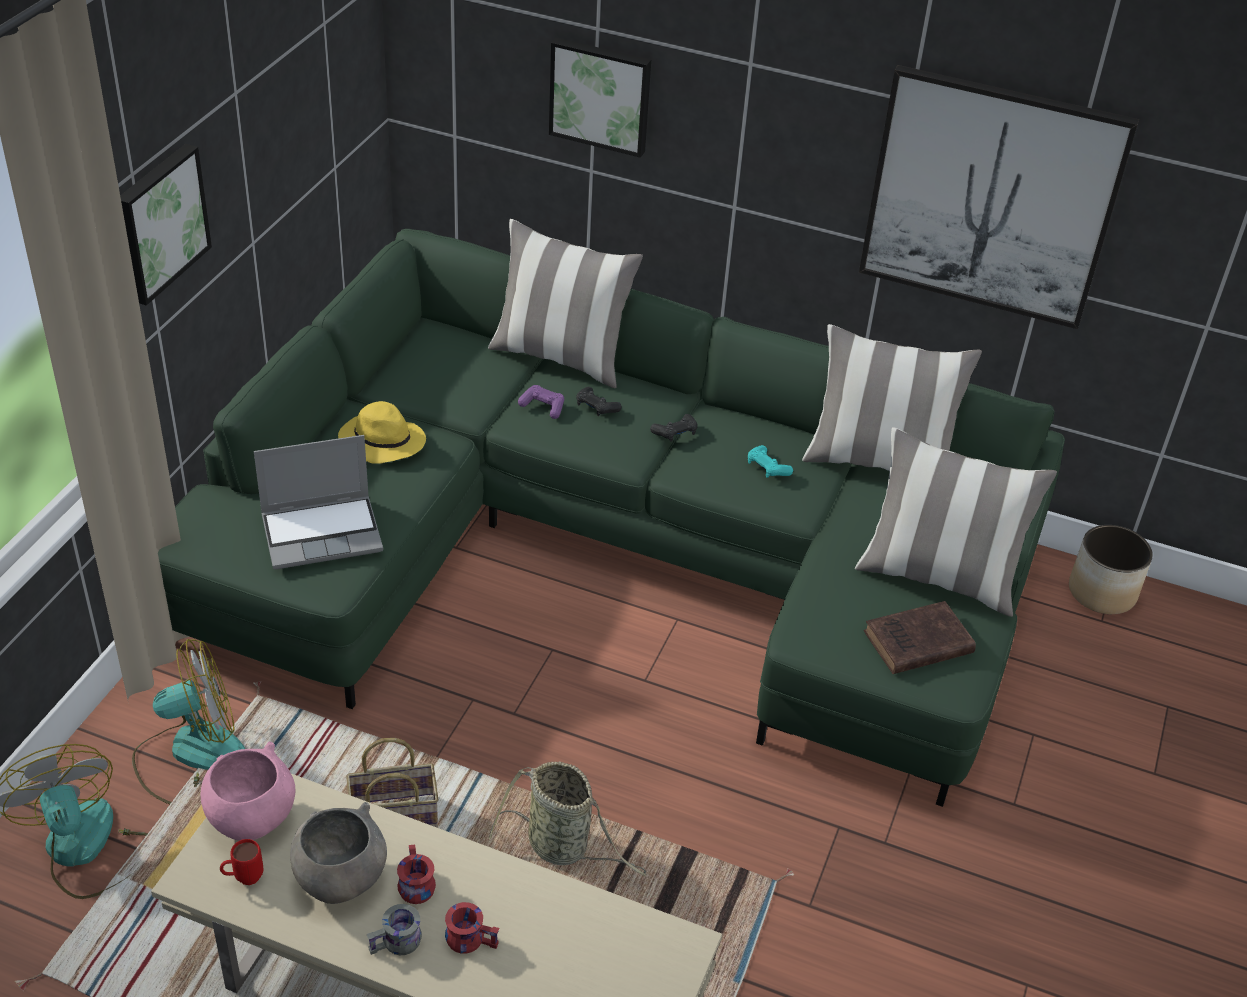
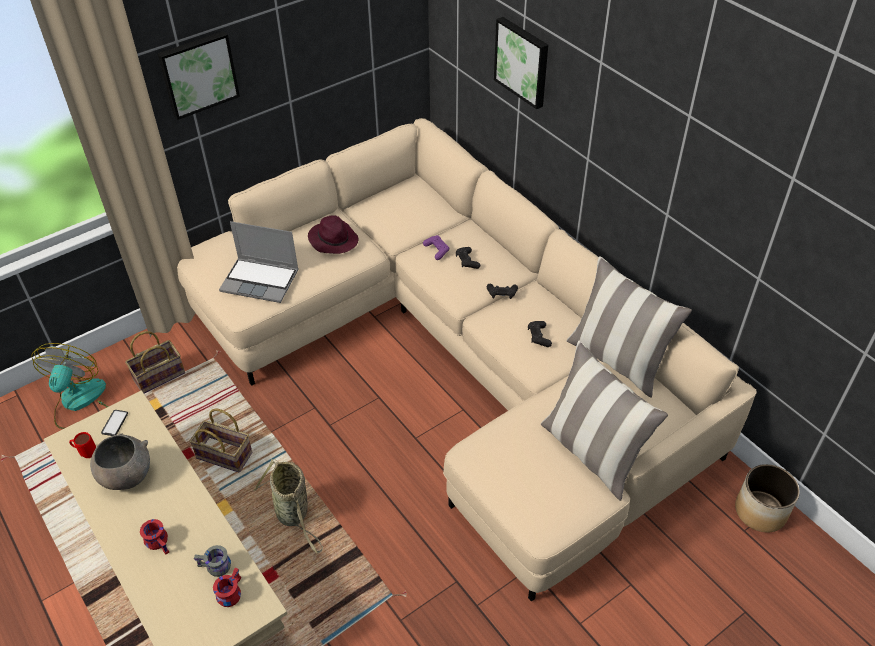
camera: 35 degrees right, 5 degrees up
(190, 753) = (160, 375): fan -> basket
(251, 819) = (115, 423): pink bowl -> phone
(381, 442) = (333, 240): yellow hat -> purple hat
(397, 944) = (123, 526): grey mug -> grey mug (215, 568)
(413, 884) = (157, 497): red mug -> red mug (229, 592)
(561, 357) = (473, 224): pillow -> none
(613, 554) = (457, 355): green sofa -> beige sofa
(767, 468) = (538, 337): turquoise game controller -> black game controller
(915, 643) = (539, 489): brown book -> none
(991, 198) = (730, 203): picture -> none

